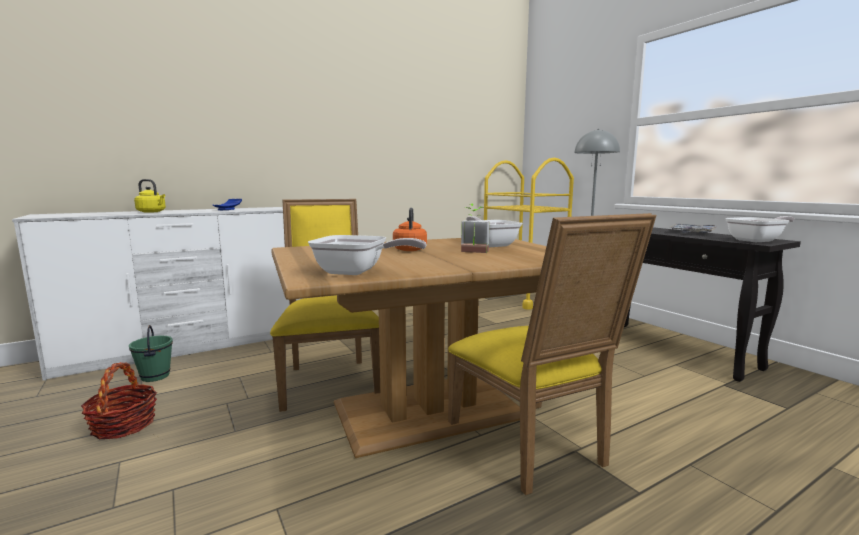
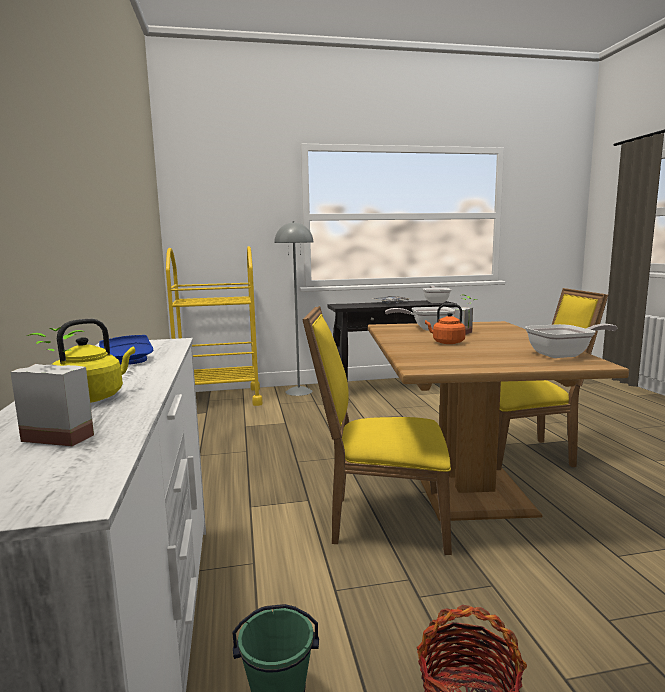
camera: 70 degrees left, 0 degrees up
(101, 213) = (67, 433): none -> potted plant
(357, 272) = (564, 355): frying pan -> frying pan turned 45 degrees clockwise

